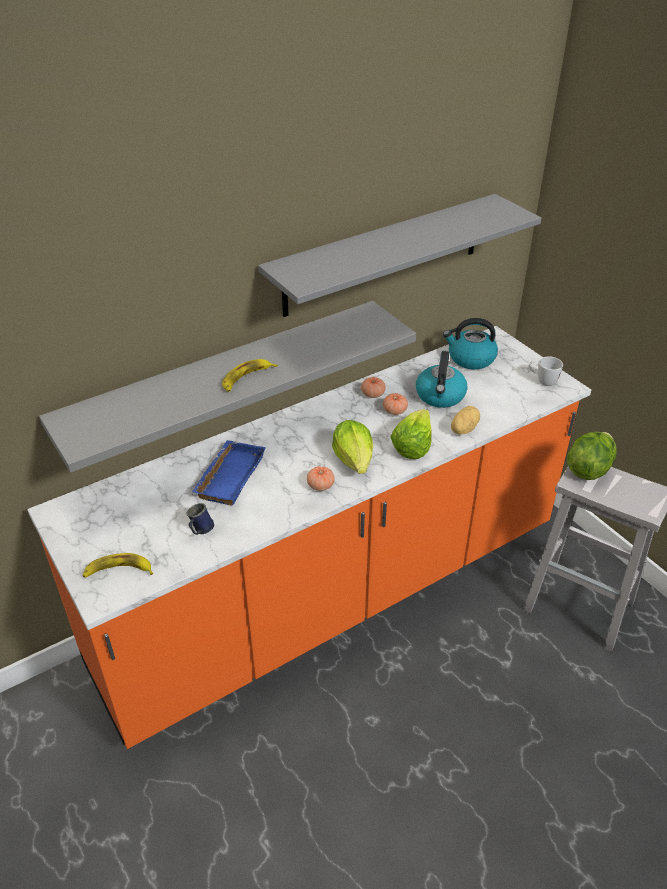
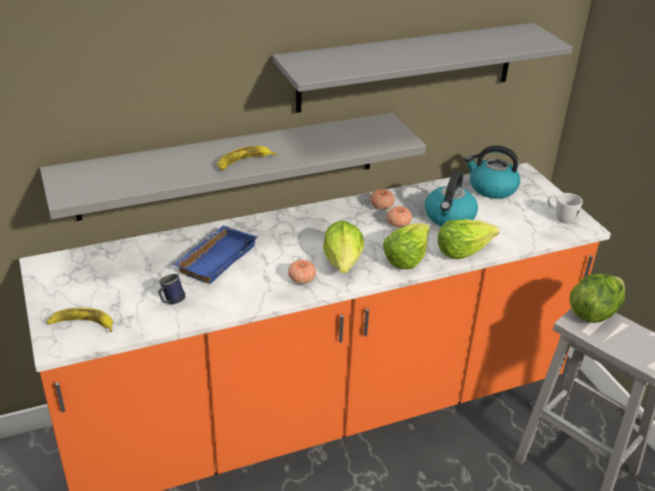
camera: 10 degrees right, 5 degrees down
(463, 429) = (463, 250): potato -> lettuce

